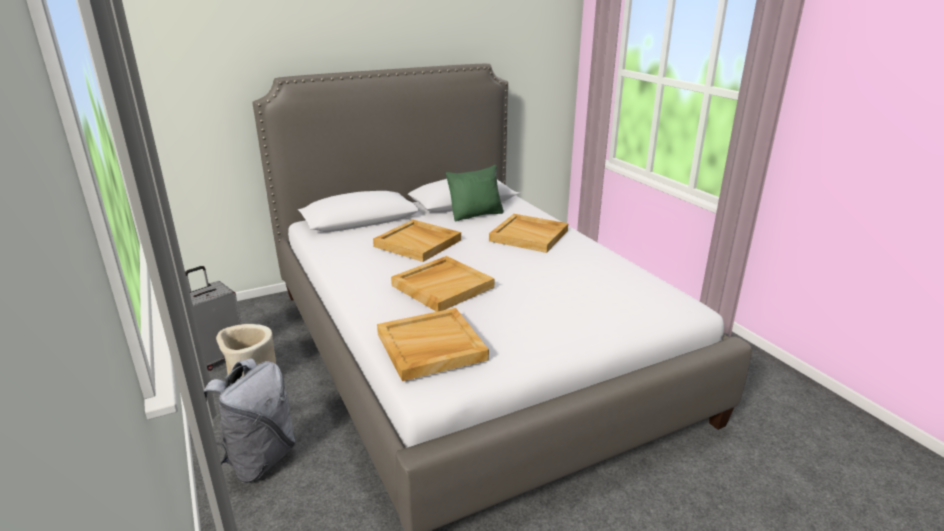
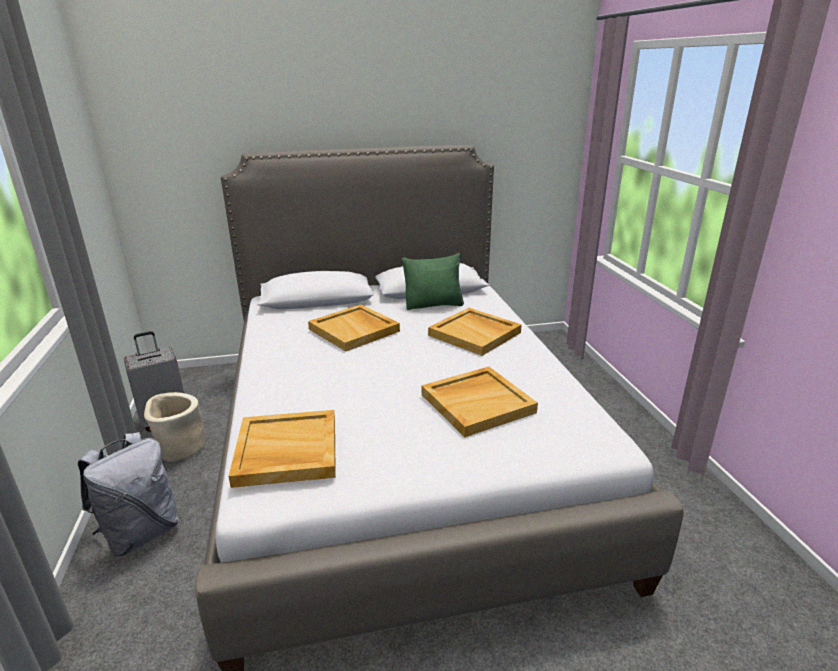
camera: 15 degrees right, 0 degrees up
(442, 286) = (346, 381): beige tray -> beige tray (477, 403)

